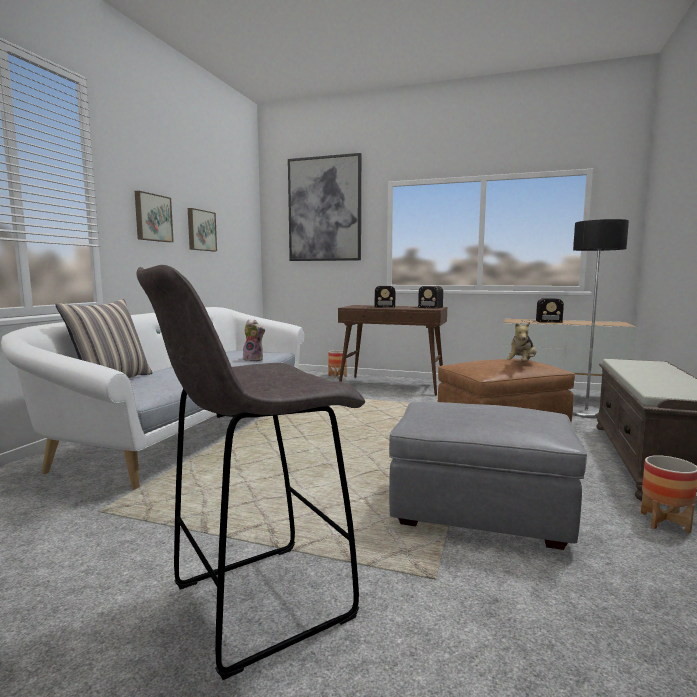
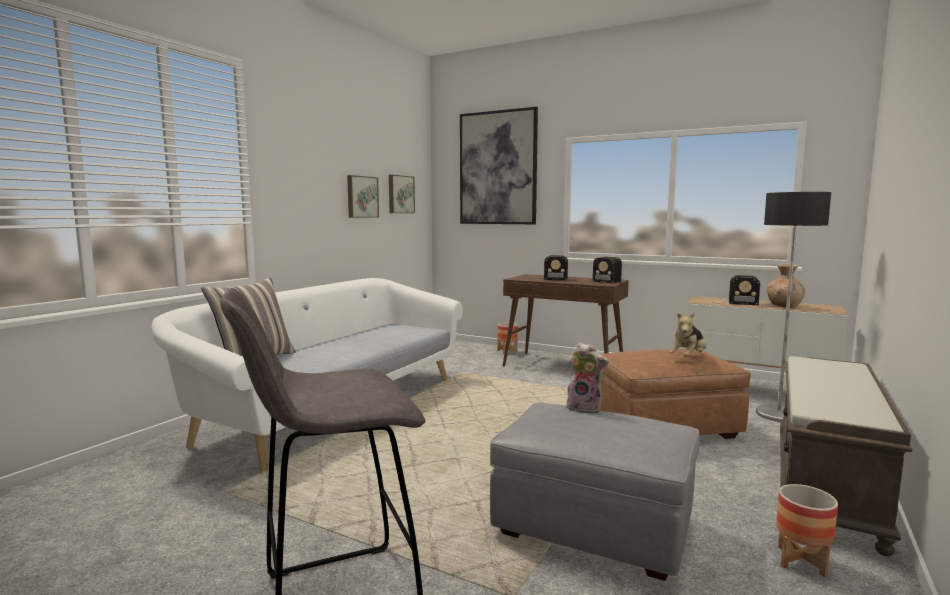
camera: 10 degrees right, 0 degrees up
(152, 217) = (309, 189): picture -> picture (400, 194)
(254, 359) = (402, 338): plush toy -> plush toy (585, 408)
(583, 322) = (784, 306): none -> brown vase

